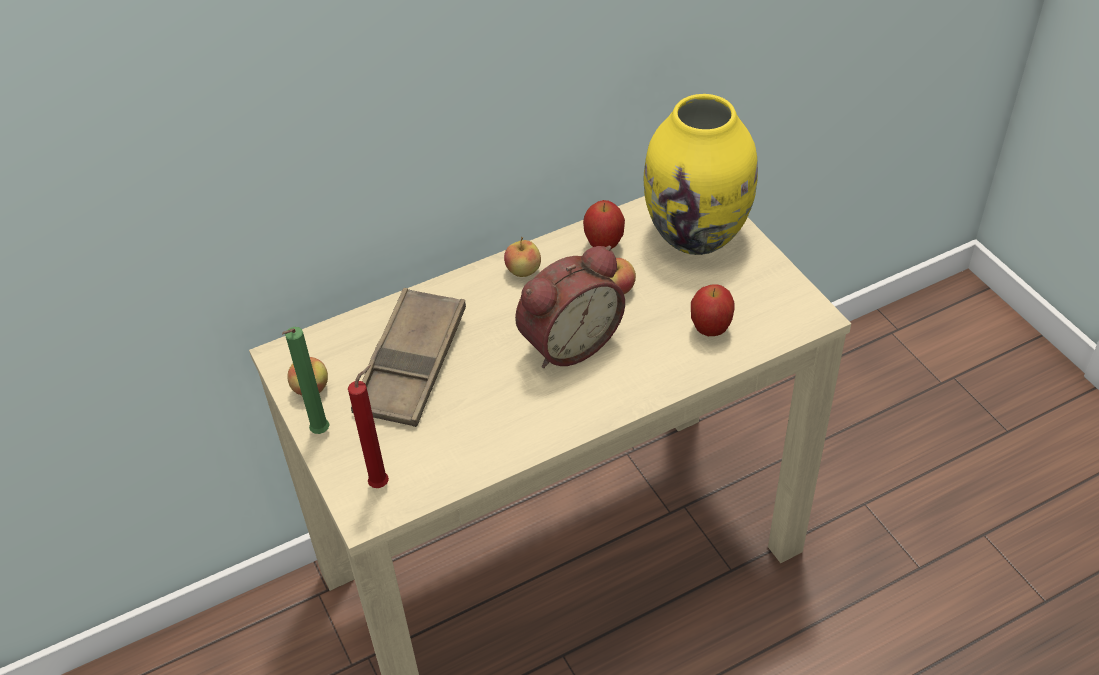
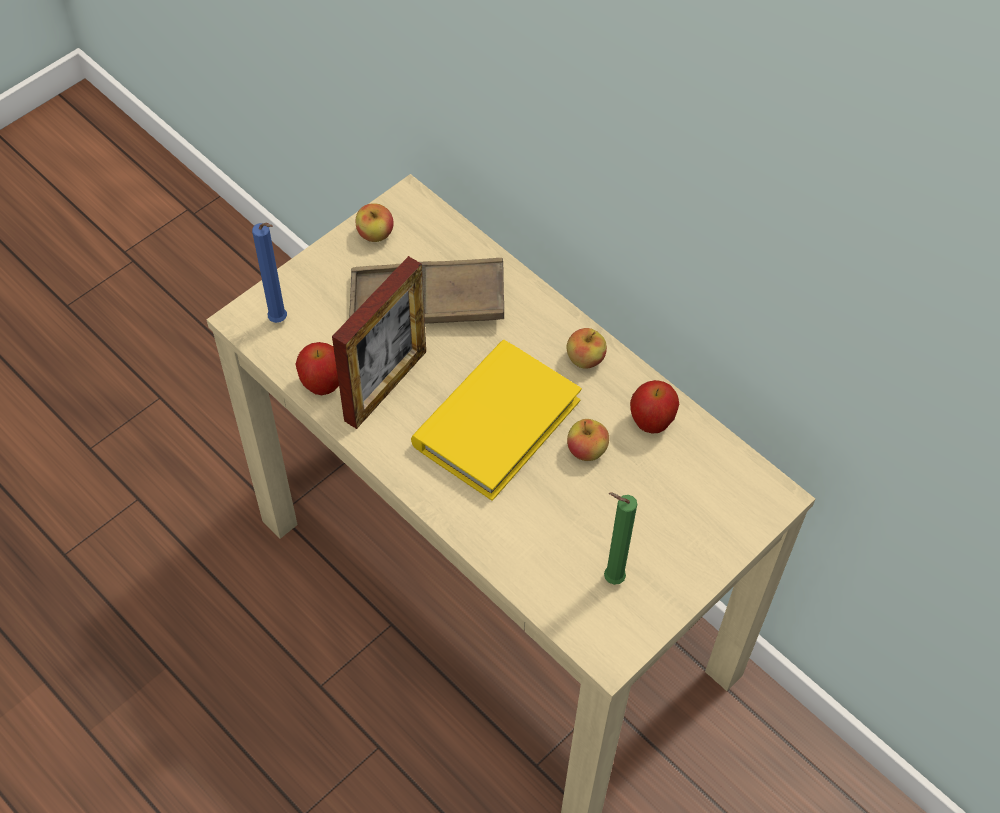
camera: 70 degrees right, 10 degrees up
(319, 434) = (324, 257): green candle -> green candle (610, 578)
(382, 483) = (280, 321): red candle -> blue candle
(496, 412) = (385, 386): none -> picture frame
(567, 341) = (496, 423): alarm clock -> yellow book
(697, 234) = (703, 511): yellow vase -> none
(710, 330) = (554, 552): apple -> apple (323, 385)

